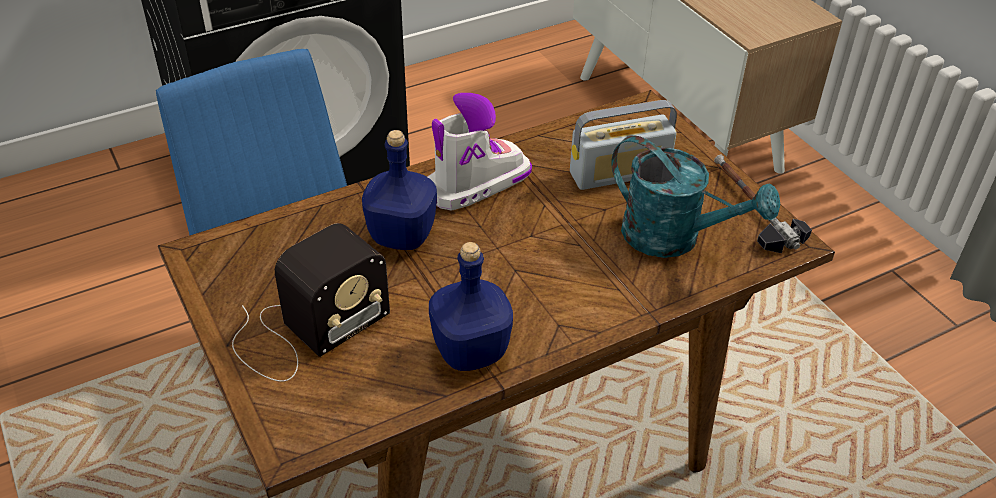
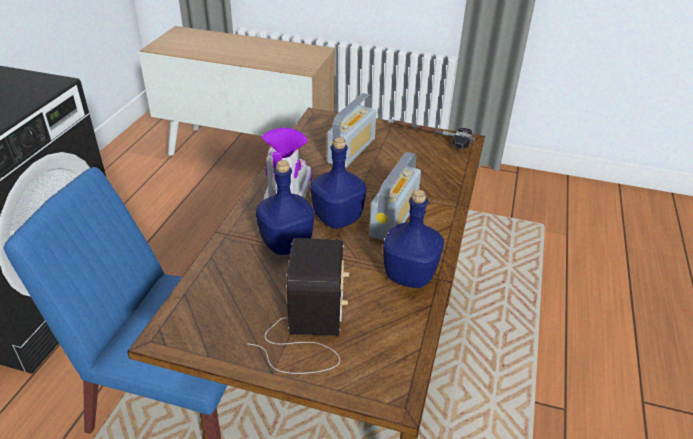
camera: 45 degrees left, 5 degrees down
(487, 242) = (337, 219): none -> blue bottle
(547, 281) = (394, 219): none -> radio
(674, 238) = (418, 166): turquoise watering can -> none

